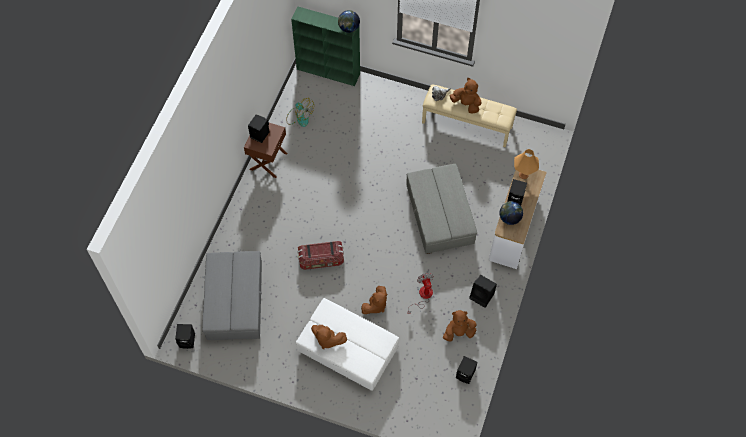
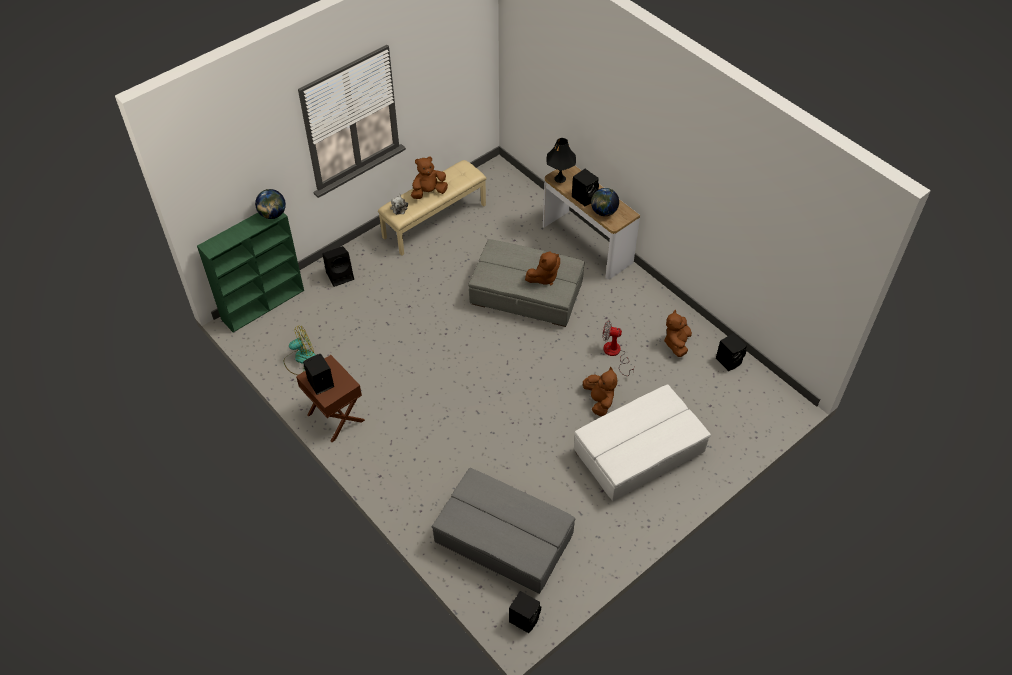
camera: 60 degrees left, 10 degrees down
(321, 260) = (507, 425): storage box -> none
(327, 339) = (632, 450): brown plush toy -> brown plush toy (544, 277)
(482, 296) = (646, 304): black speaker -> black speaker (340, 275)
(523, 174) = (560, 178): orange table lamp -> black table lamp

